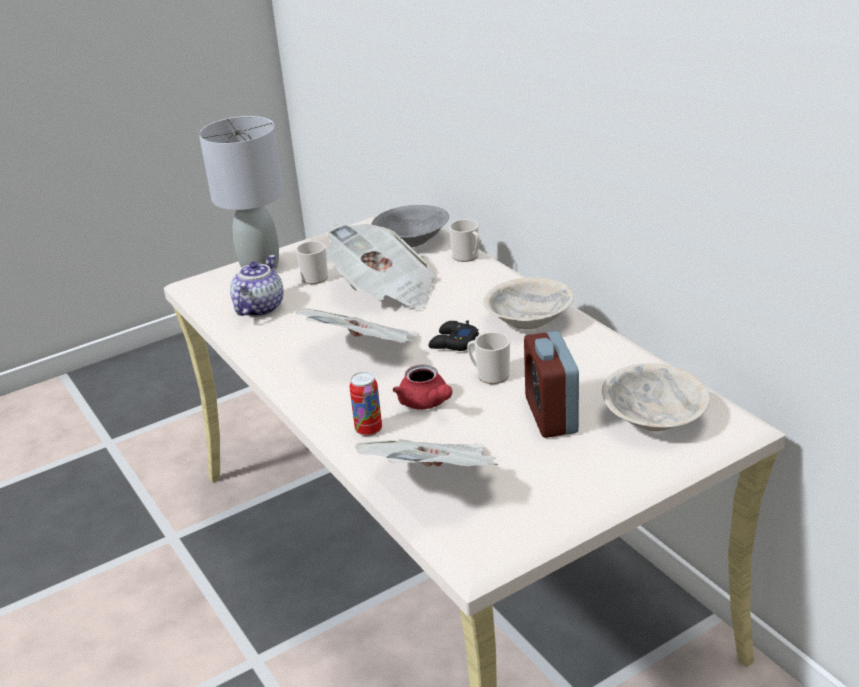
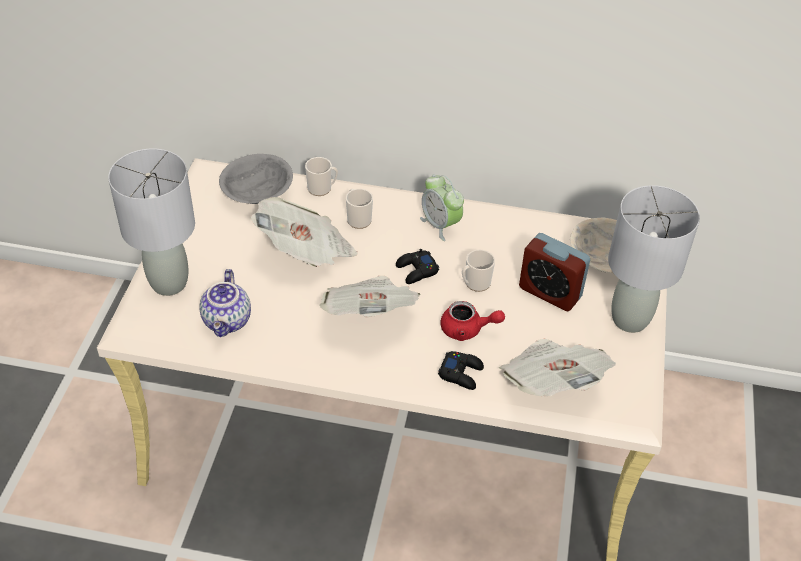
camera: 50 degrees left, 15 degrees up
(259, 308) = (228, 321): teapot -> teapot turned 150 degrees counterclockwise
(316, 276) = (230, 266): mug -> mug (358, 218)
(368, 430) = (461, 373): can -> black game controller
(529, 321) = (440, 225): beige bowl -> alarm clock
(599, 478) = (629, 320): none -> grey table lamp

